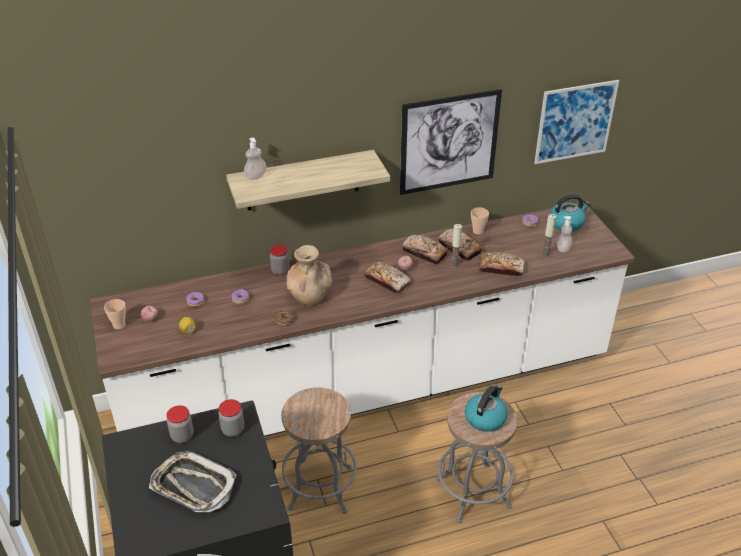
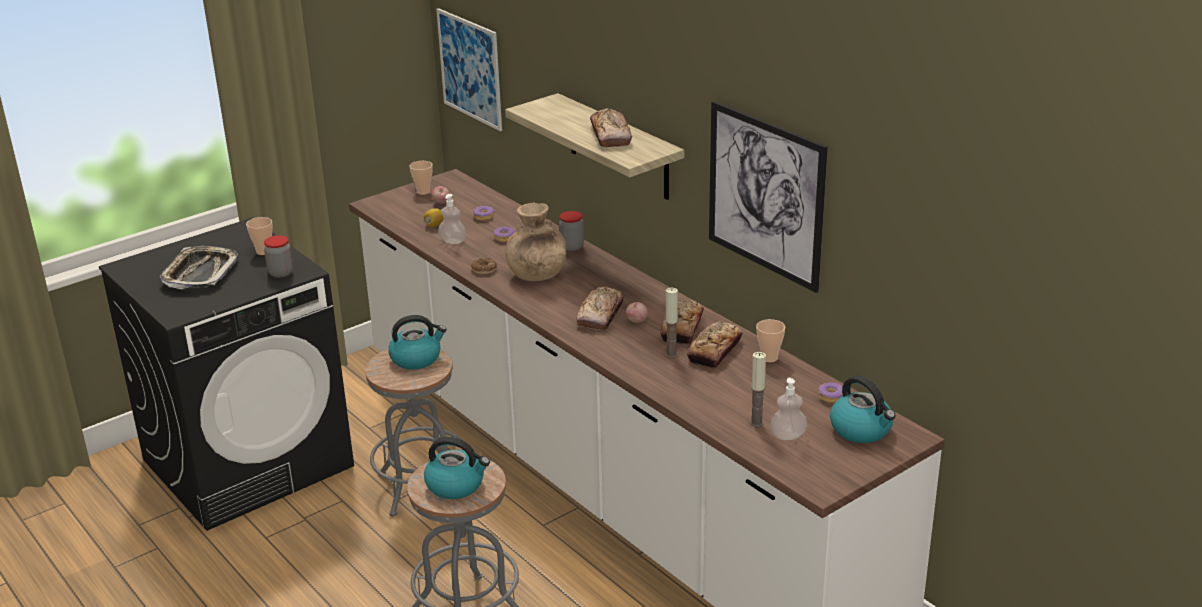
camera: 70 degrees right, 10 degrees down
(182, 436) = (263, 251): jar -> cup
(255, 176) = (565, 105): soap dispenser -> soap dispenser (453, 241)
(308, 406) = (416, 358): none -> kettle
(501, 268) = (693, 391): bread -> bread (610, 136)
(575, 122) = (935, 274): picture -> picture (470, 69)

